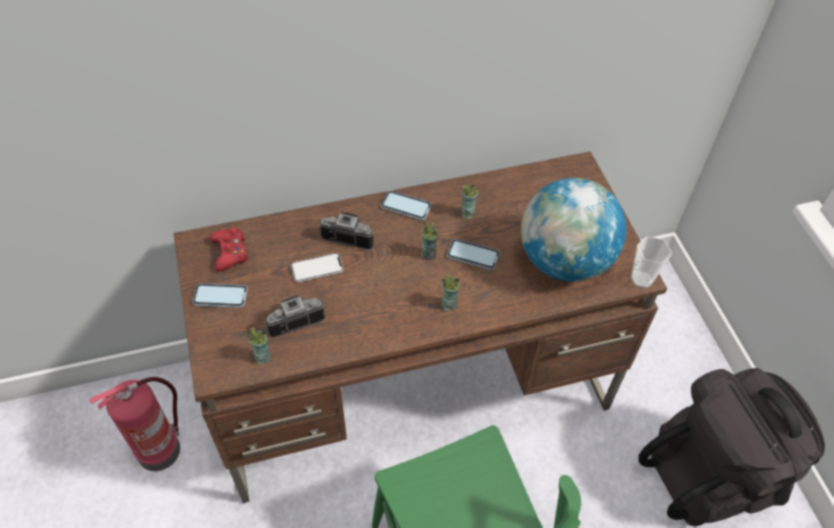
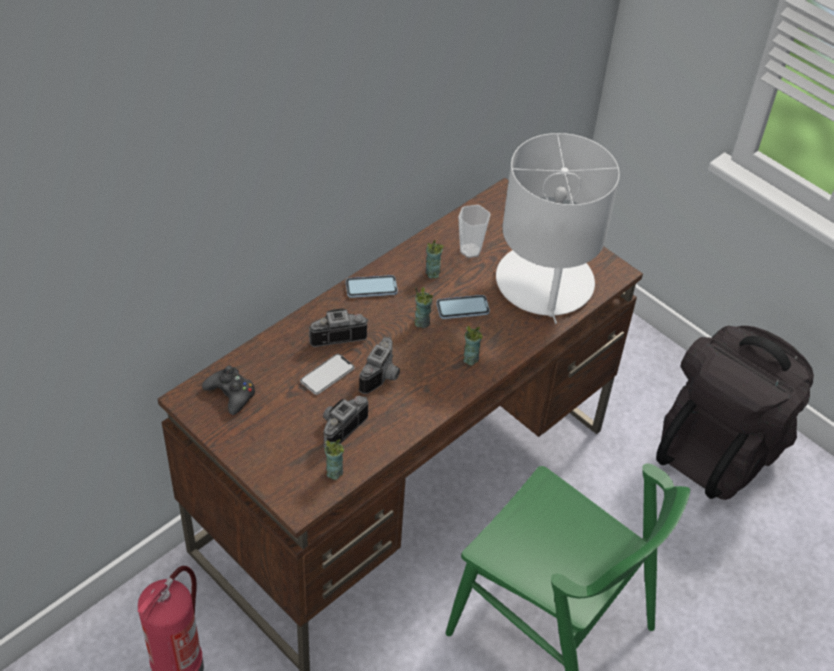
camera: 30 degrees left, 5 degrees down
(220, 296) = (252, 437): phone -> none
(230, 252) = (231, 394): red game controller -> black game controller
(362, 289) = (383, 377): none -> camera
(564, 261) = (544, 283): globe -> white table lamp
(641, 280) = (618, 274): cup -> cup (470, 250)

